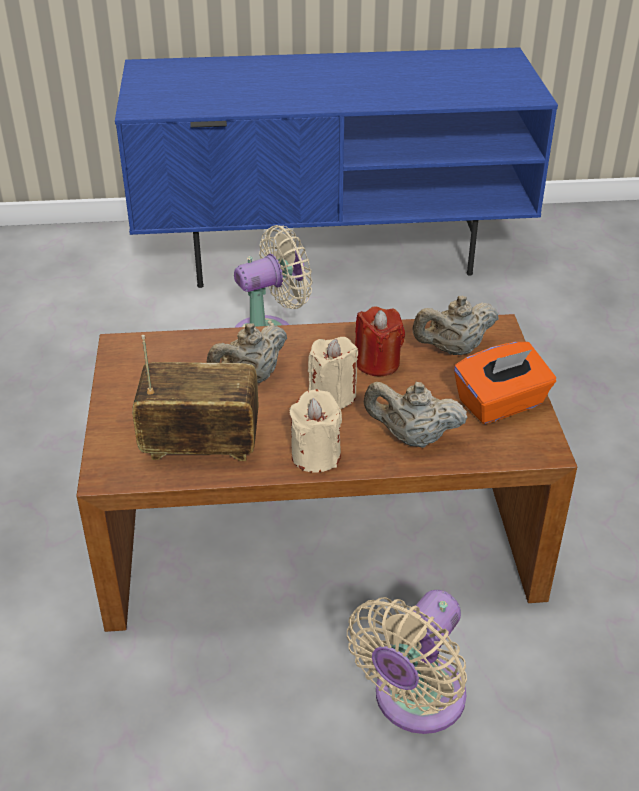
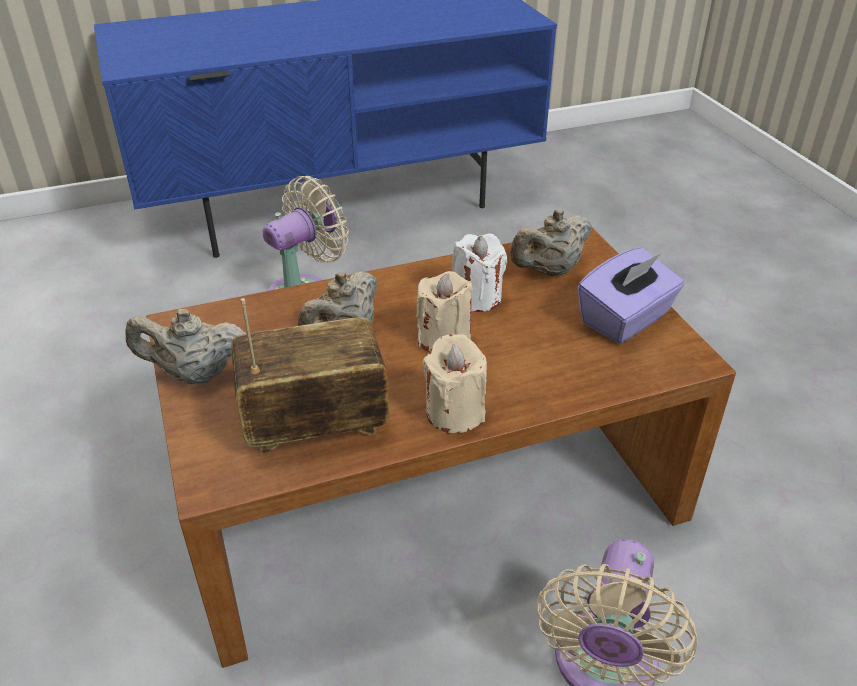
camera: 15 degrees left, 0 degrees up
(377, 363) = (476, 297): red candle -> white candle
(412, 438) = (552, 372): beige teapot -> beige teapot (195, 374)
(501, 404) = (626, 319): orange tissue box -> purple tissue box

